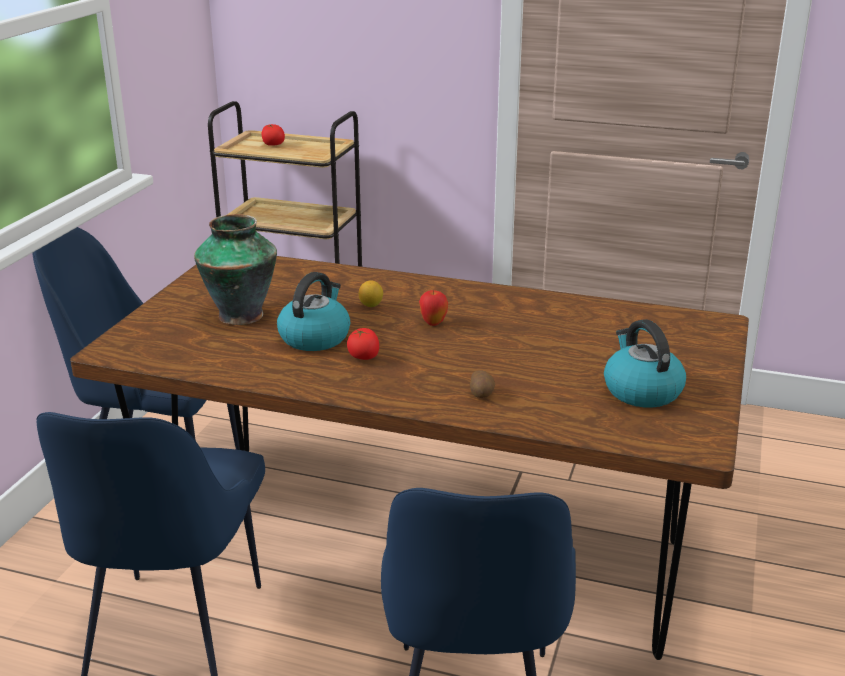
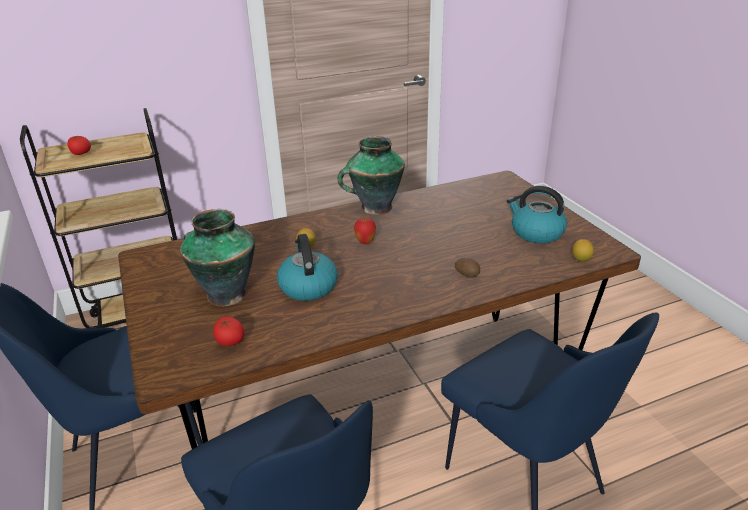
camera: 40 degrees left, 5 degrees up
(363, 357) = (362, 284): tomato -> tomato (230, 341)
(501, 296) = (374, 208): none -> vase
(642, 438) = (581, 259): none -> lemon

